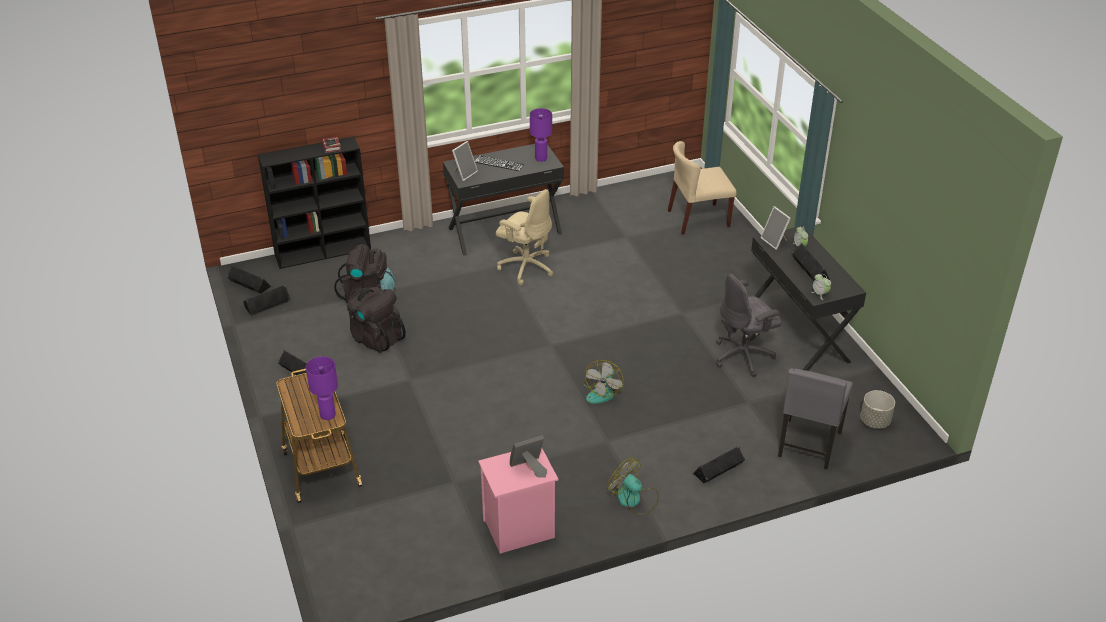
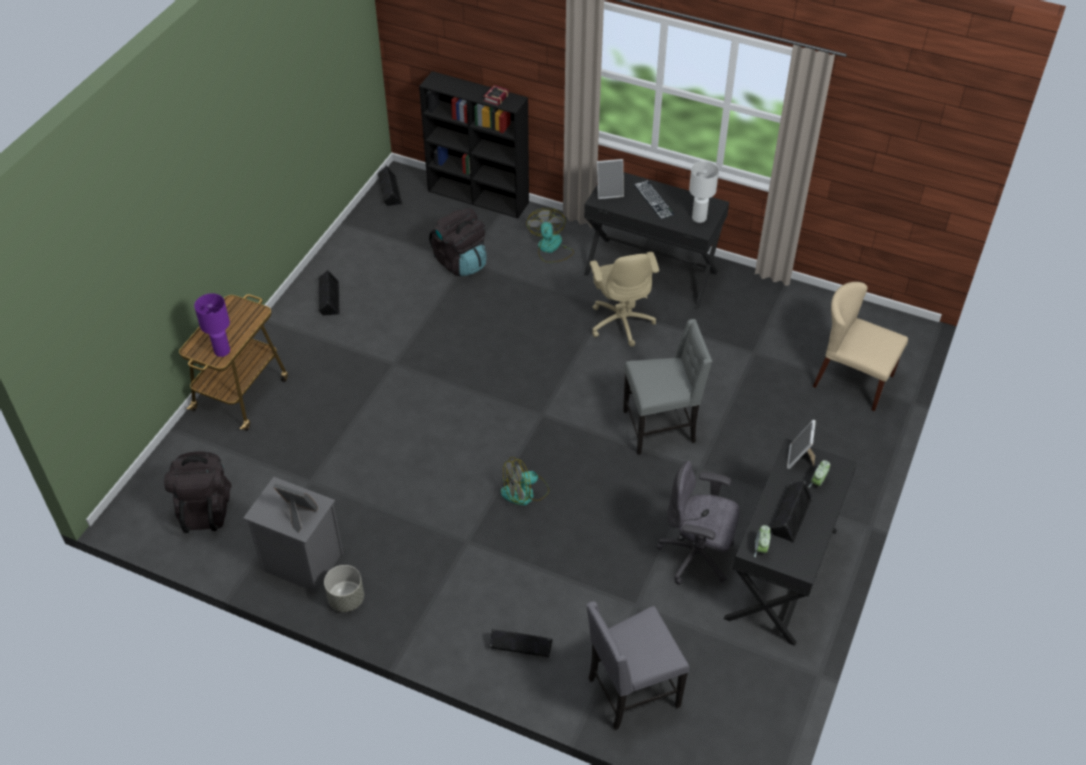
camera: 45 degrees right, 10 degrees up
(267, 303) = (381, 218): black speaker -> none
(376, 338) = (417, 306): black backpack -> black backpack (205, 508)
(518, 530) = (300, 562): pink nightstand -> grey nightstand
(541, 159) = (698, 218): purple table lamp -> white table lamp
(630, 306) = (661, 427): none -> grey chair
(634, 499) = (416, 612): fan -> fan (550, 248)
(875, 421) = (729, 724): grey planter -> grey planter (346, 599)

